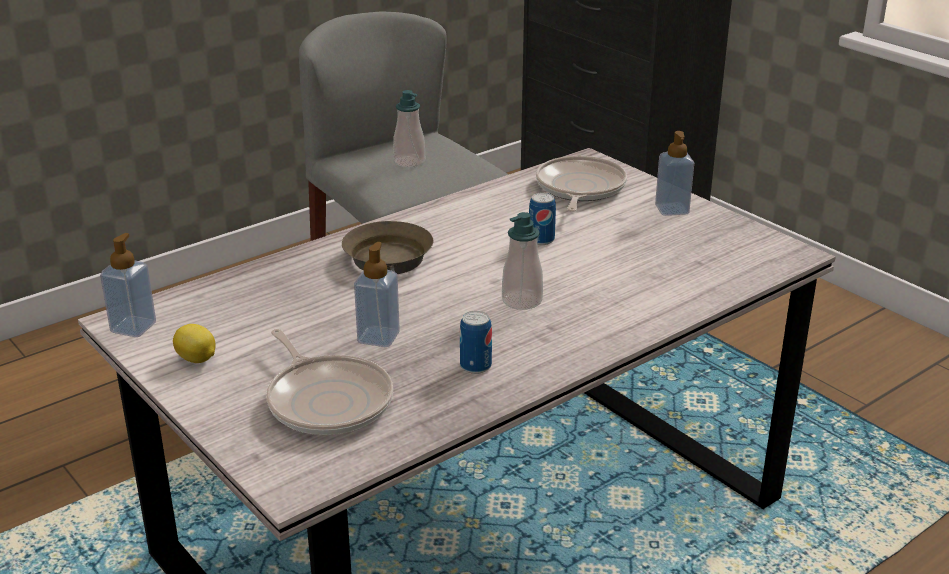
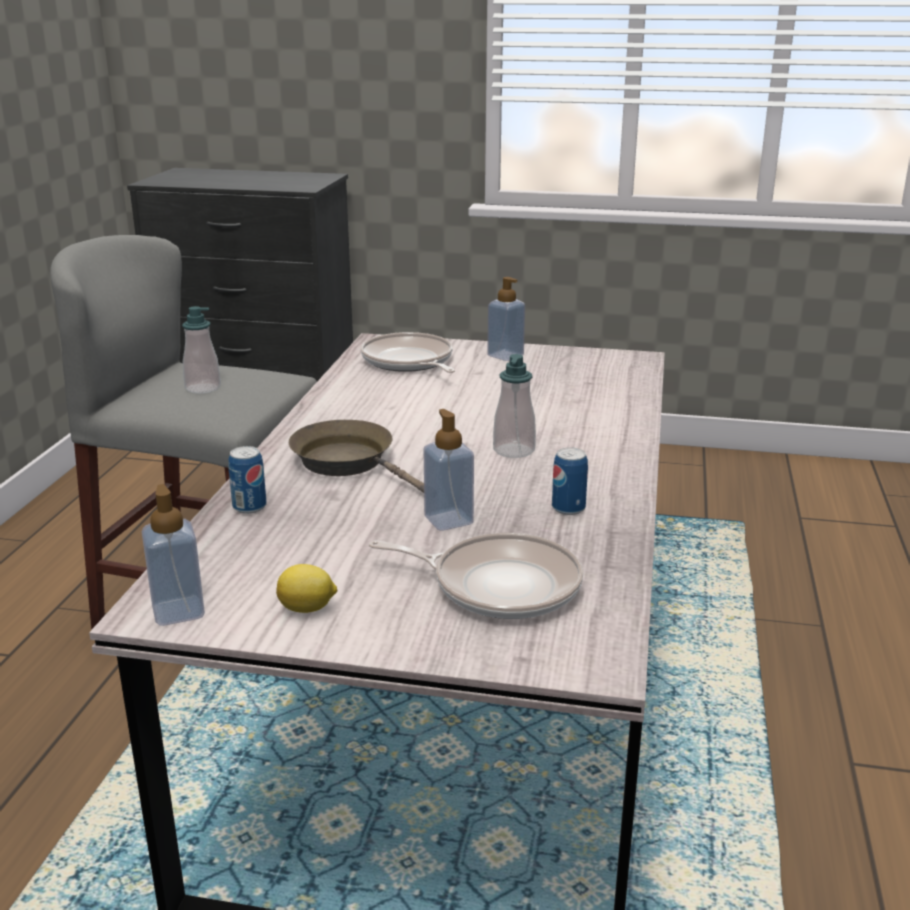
camera: 40 degrees left, 5 degrees down
(541, 240) = (447, 404): can -> can (249, 507)

